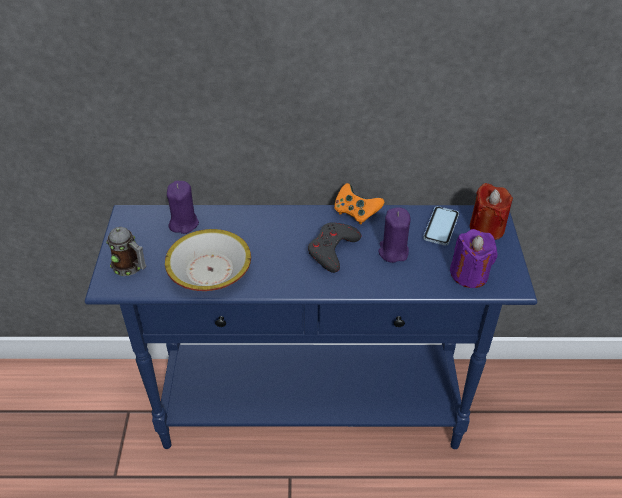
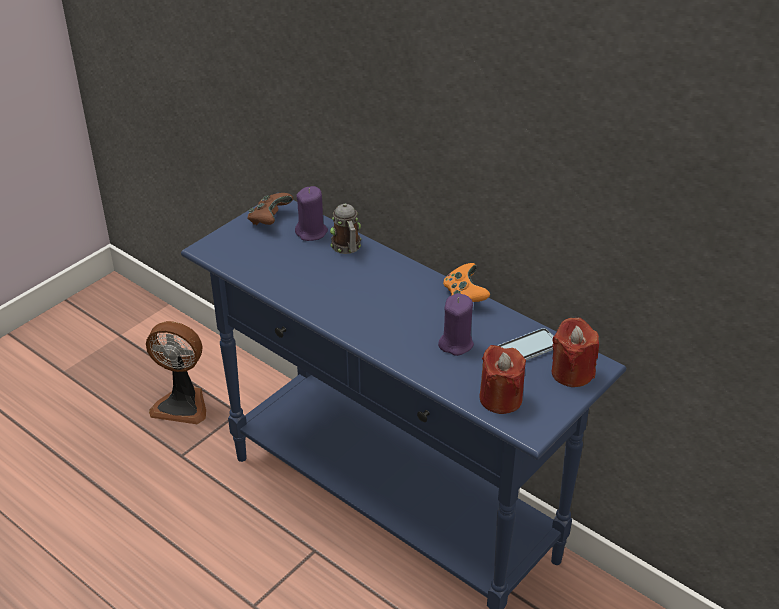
camera: 40 degrees right, 5 degrees down
(74, 434) = (182, 404): none -> fan
(131, 267) = (236, 244): mug -> mug (347, 248)
(135, 231) = (269, 219): none -> brown game controller
(210, 270) = (289, 277): bowl -> none
(332, 250) = (405, 314): grey game controller -> none
(469, 274) = (500, 399): purple candle -> red candle

